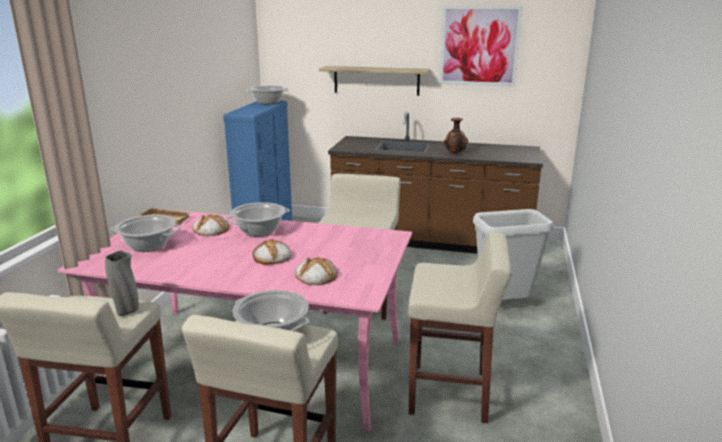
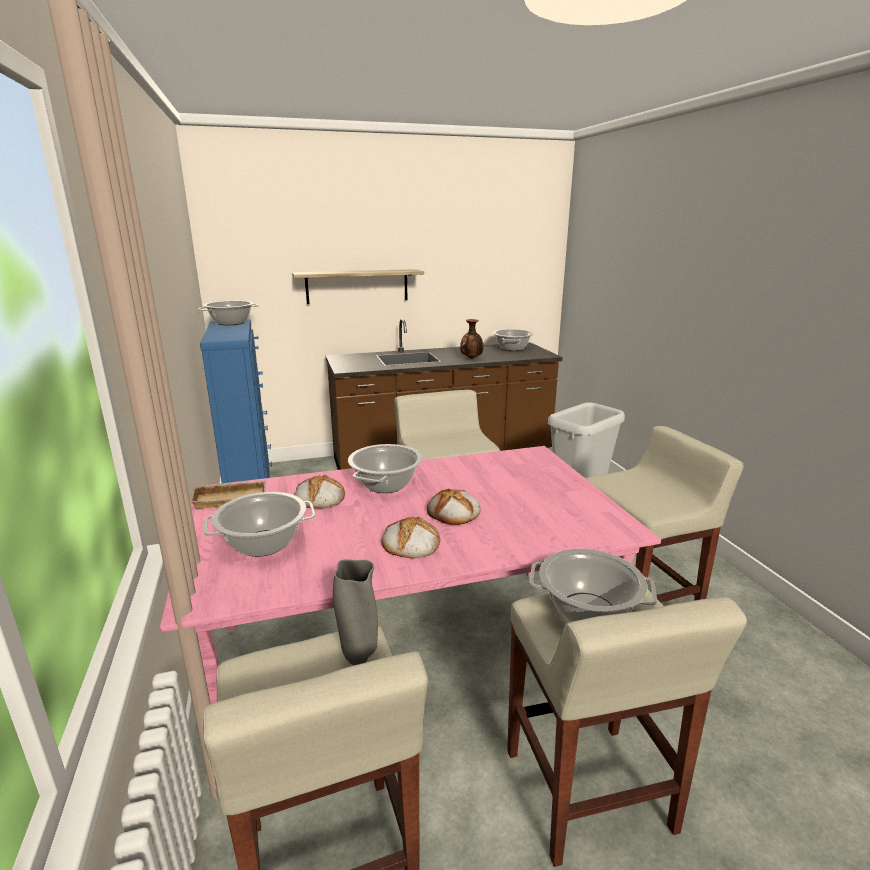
camera: 30 degrees left, 0 degrees up
(316, 276) = (540, 521): bread -> bread (410, 543)
(479, 46) = (467, 241): picture -> none
(509, 150) = (512, 348): none -> cooking pot

